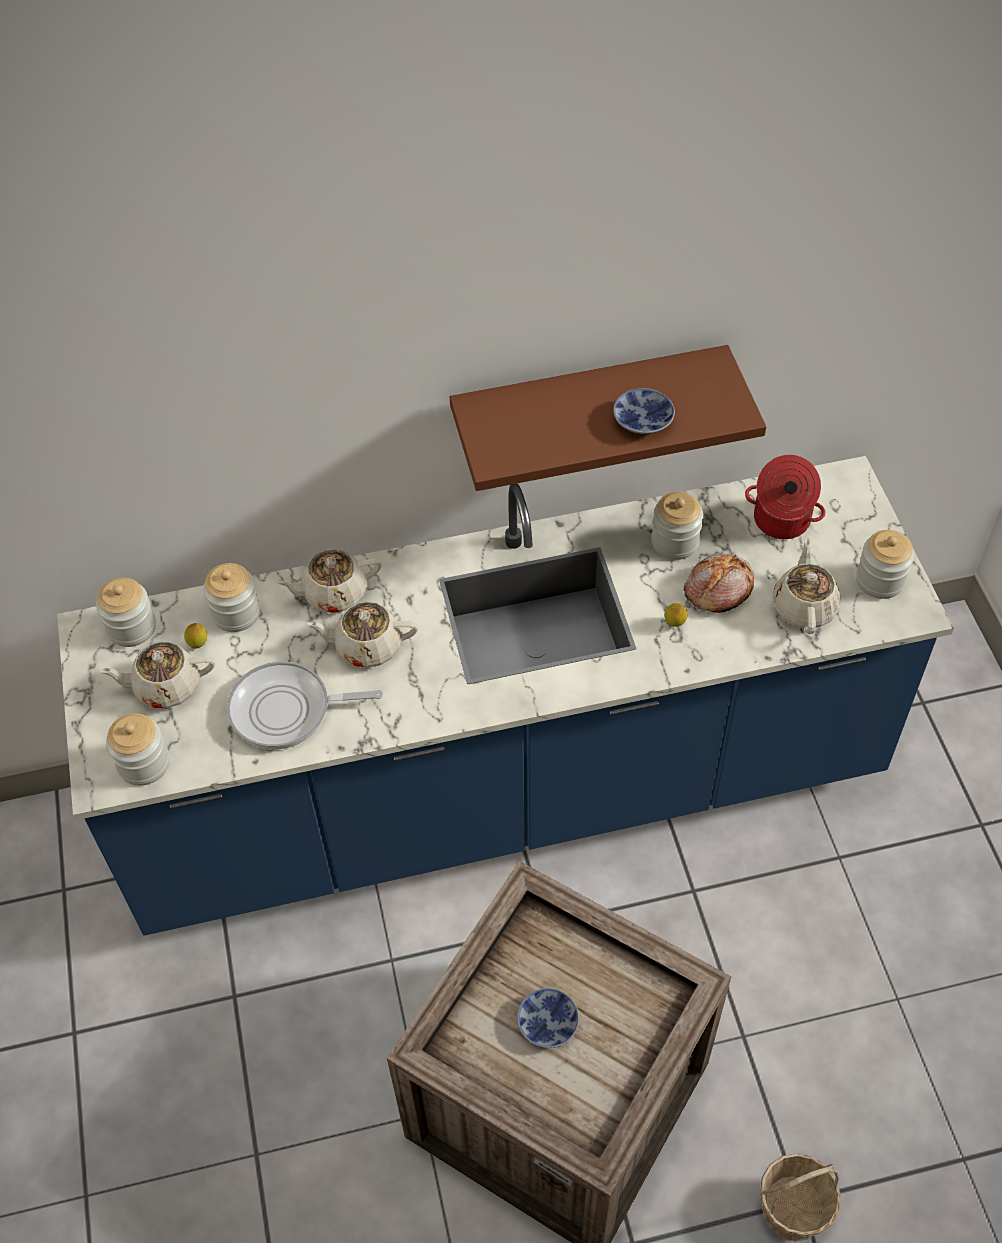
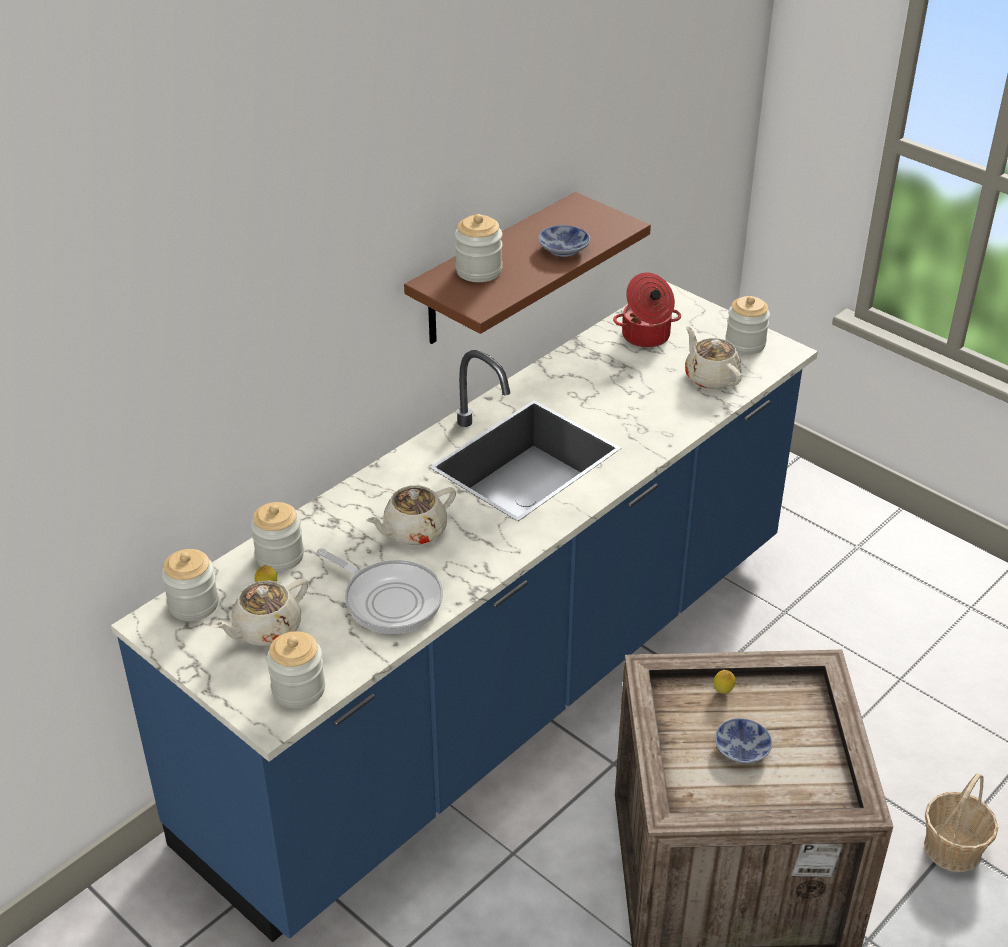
camera: 35 degrees left, 15 degrees down
(287, 710) = (389, 599): frying pan -> frying pan turned 105 degrees counterclockwise
(333, 593) = (351, 509): beige teapot -> none
(674, 624) = (633, 423): lemon -> lemon (723, 692)
(675, 542) = (585, 376): jar -> jar (479, 271)
(717, 589) = (642, 391): bread -> none

